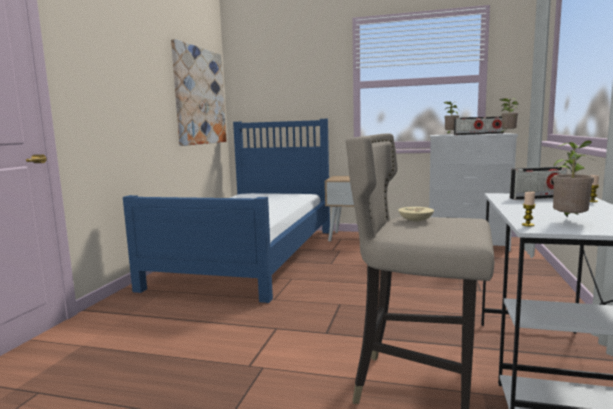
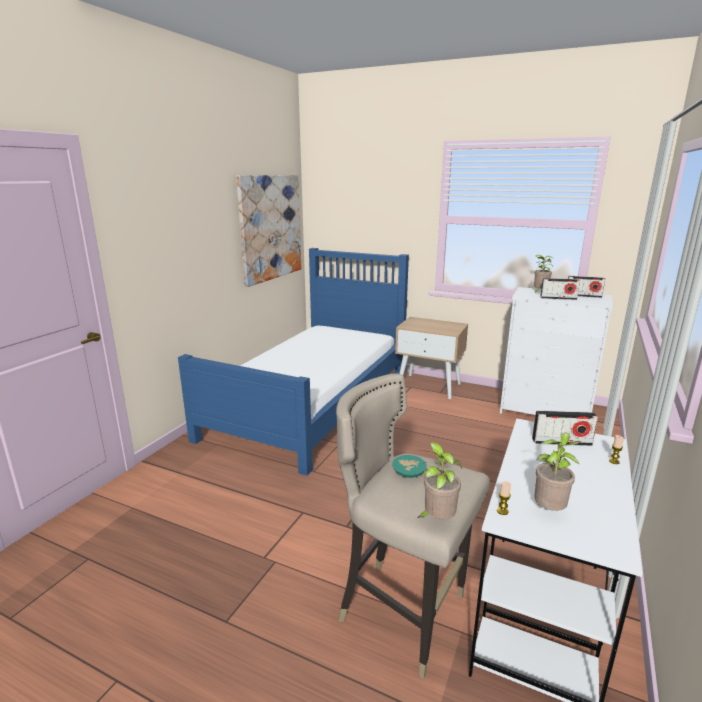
camera: 10 degrees right, 10 degrees up
(414, 220) = (407, 472): beige bowl -> turquoise bowl
(507, 133) = (602, 303): potted plant -> potted plant (437, 519)

